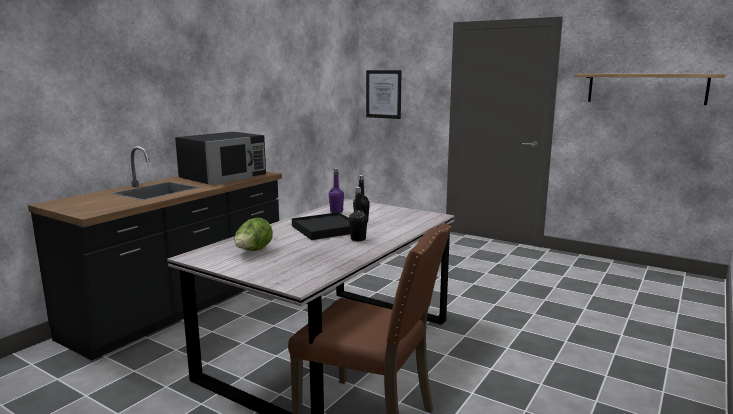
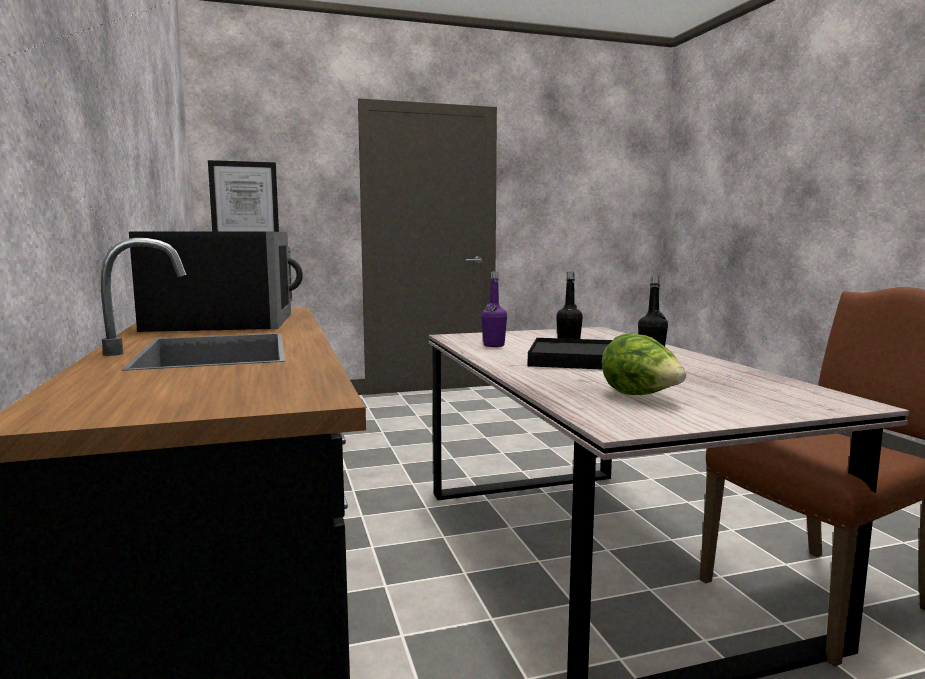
camera: 50 degrees left, 5 degrees down
(646, 88) = (582, 192): shelf -> none

